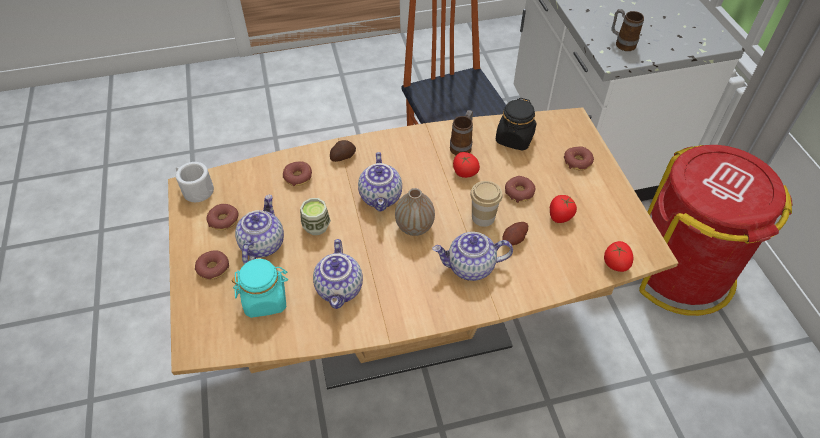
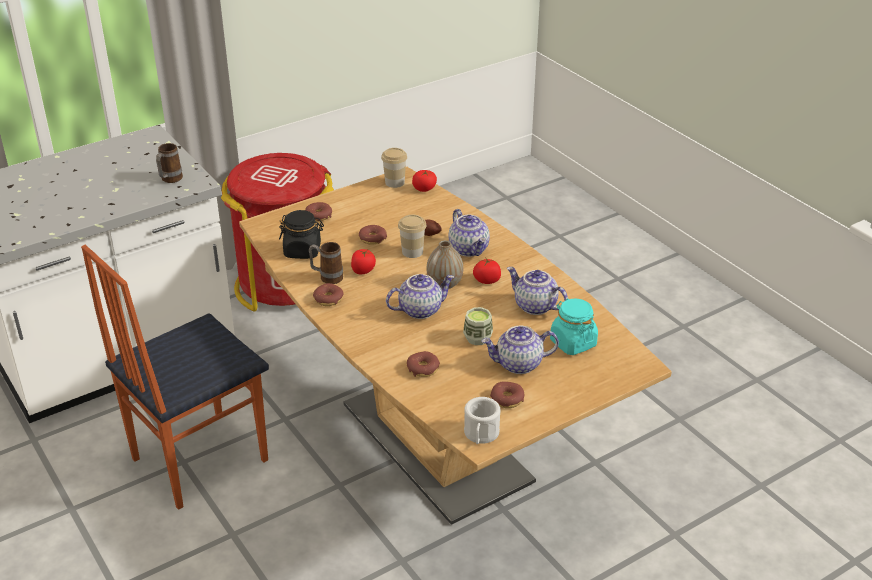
camera: 110 degrees left, 15 degrees down
(213, 268) = (564, 385): donut -> donut (328, 299)
(340, 289) = (534, 306): teapot -> teapot turned 120 degrees counterclockwise
(342, 156) = (378, 347): potato -> none
(560, 216) = (389, 216): tomato -> tomato (487, 280)
(637, 239) = (394, 182): none -> cup

